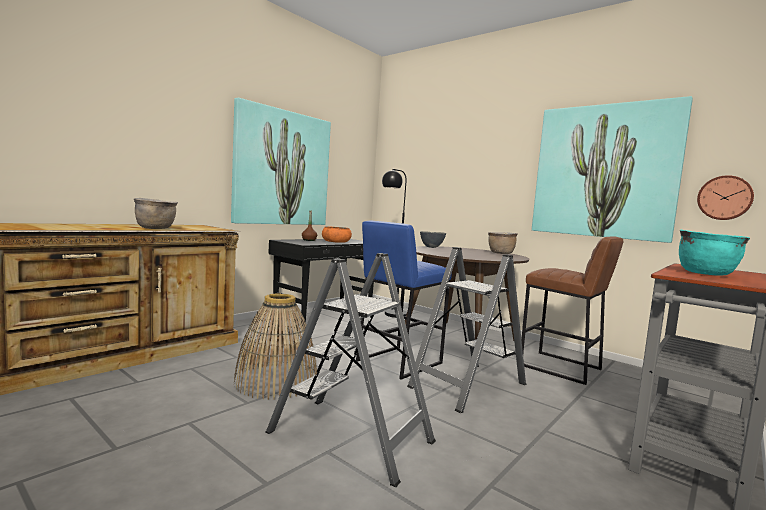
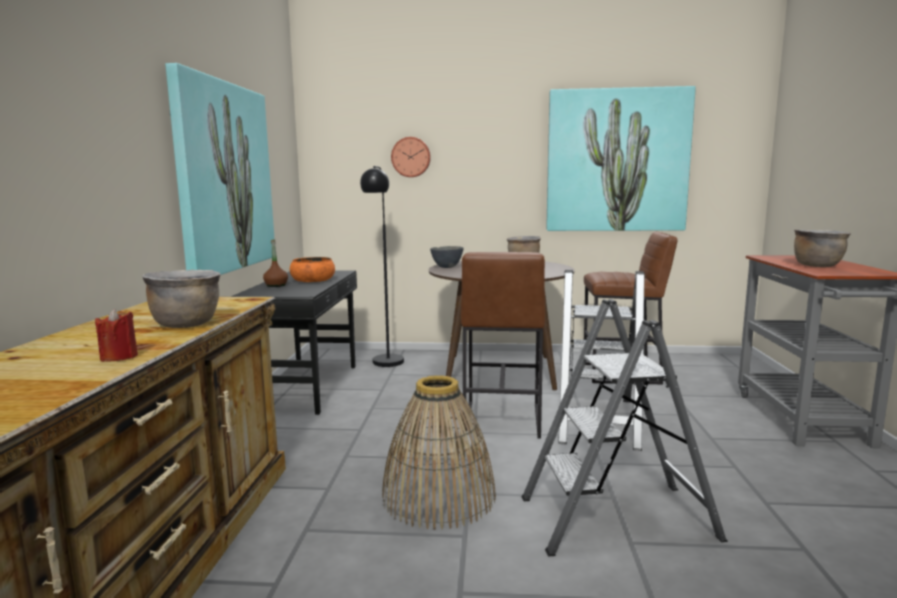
camera: 35 degrees left, 5 degrees up
(84, 228) = (119, 357): none -> red candle
(398, 362) = (502, 420): blue stool -> brown stool
(706, 274) = (817, 266): turquoise cooking pot -> brown cooking pot
(724, 198) = (722, 184): wall clock -> wall clock (411, 157)

